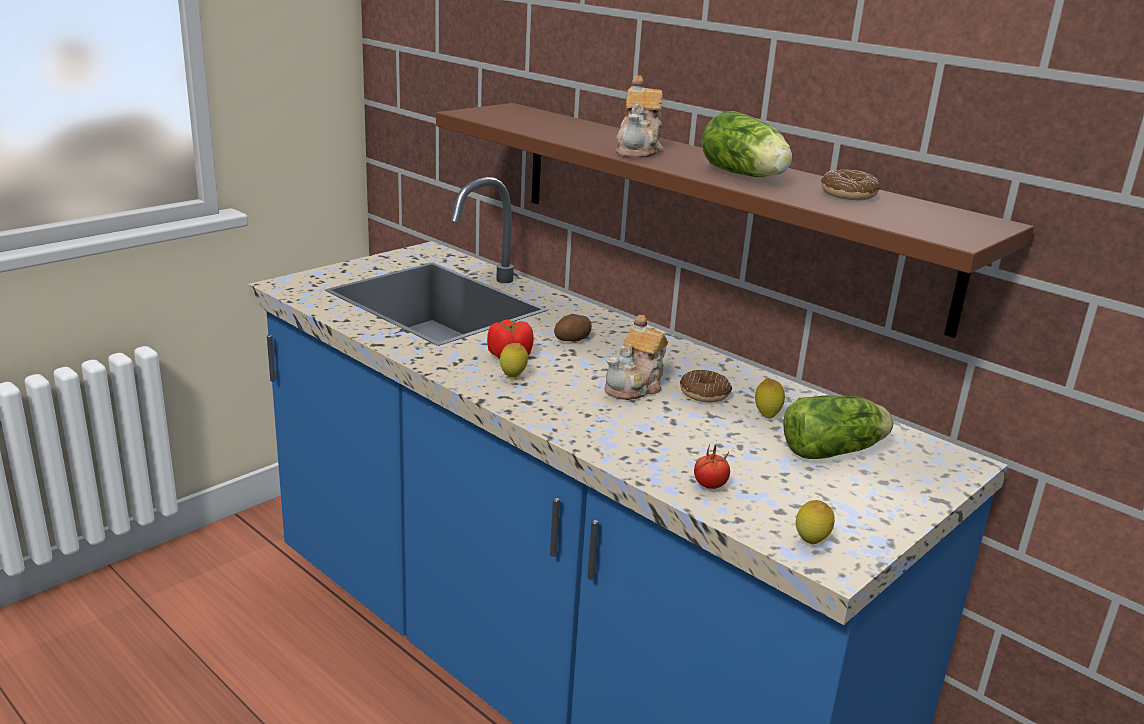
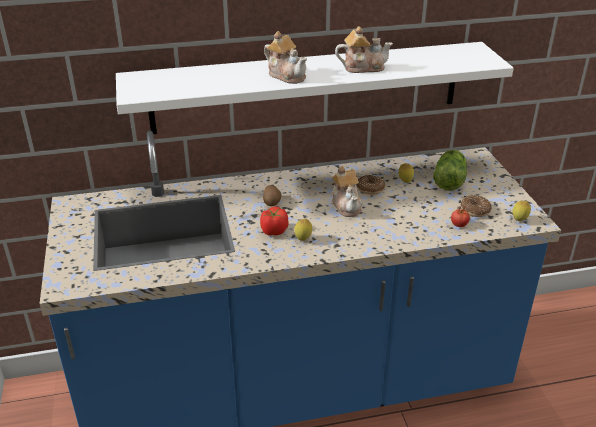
camera: 55 degrees left, 10 degrees up
(717, 206) = (307, 87): brown shelf -> white shelf
(745, 176) = (362, 67): lettuce -> teapot
(848, 195) = (413, 58): donut -> donut (475, 210)

